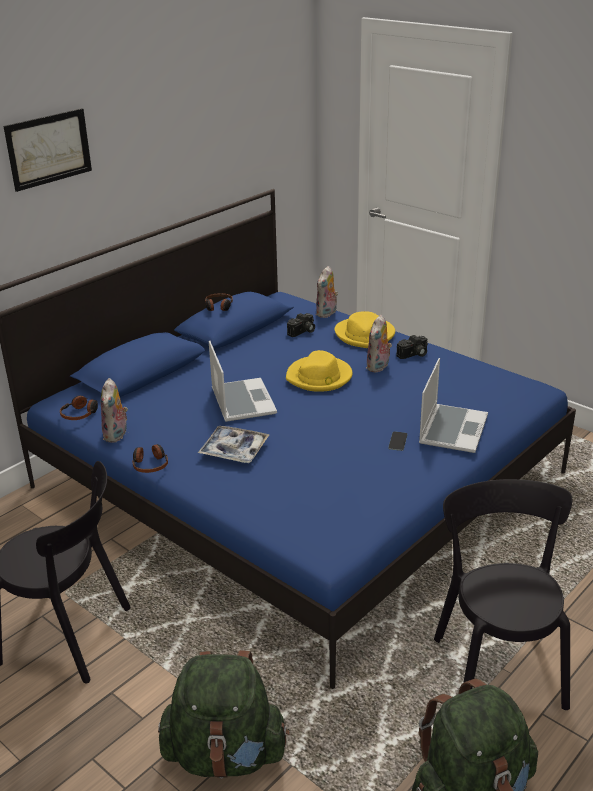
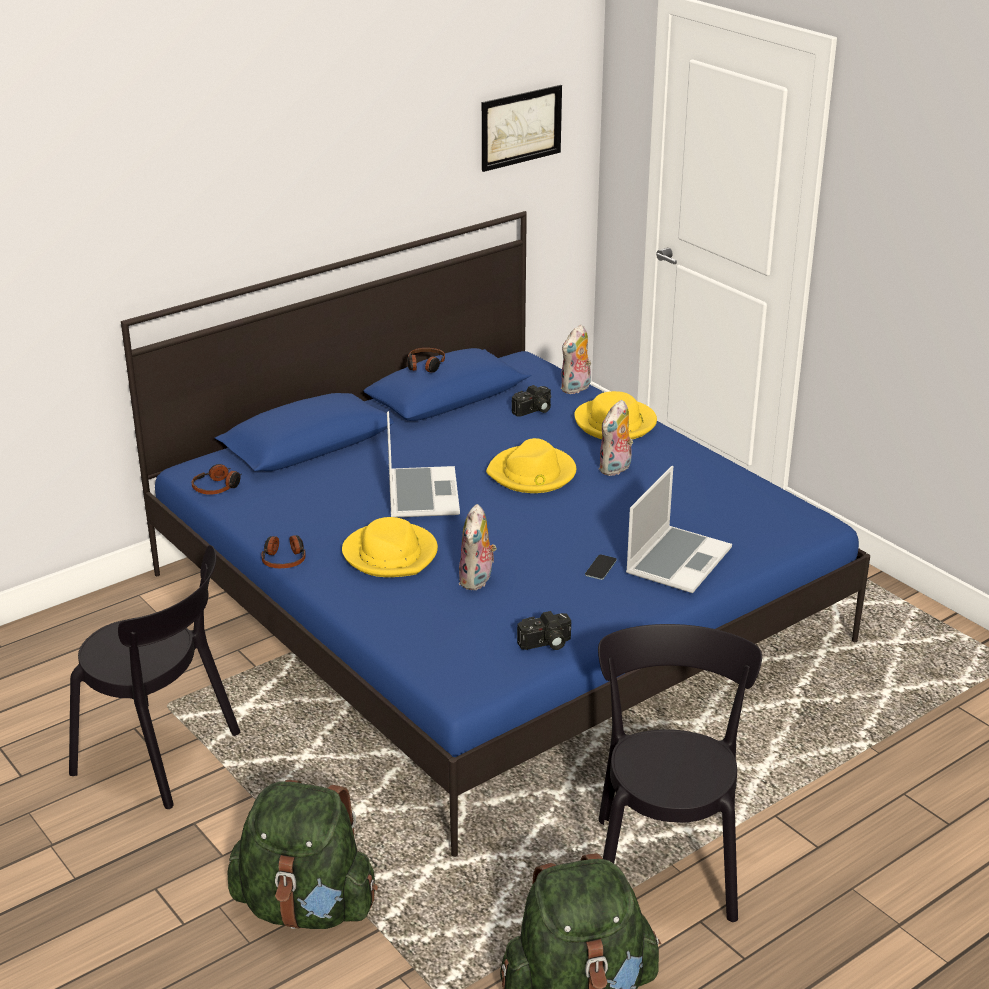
camera: 10 degrees right, 0 degrees up
(49, 149) = (211, 152): picture -> picture (521, 127)
(117, 435) = (254, 519): plush toy -> plush toy (477, 580)
(234, 450) = (391, 554): tray -> yellow hat
(413, 355) = (669, 458): camera -> camera (546, 644)

